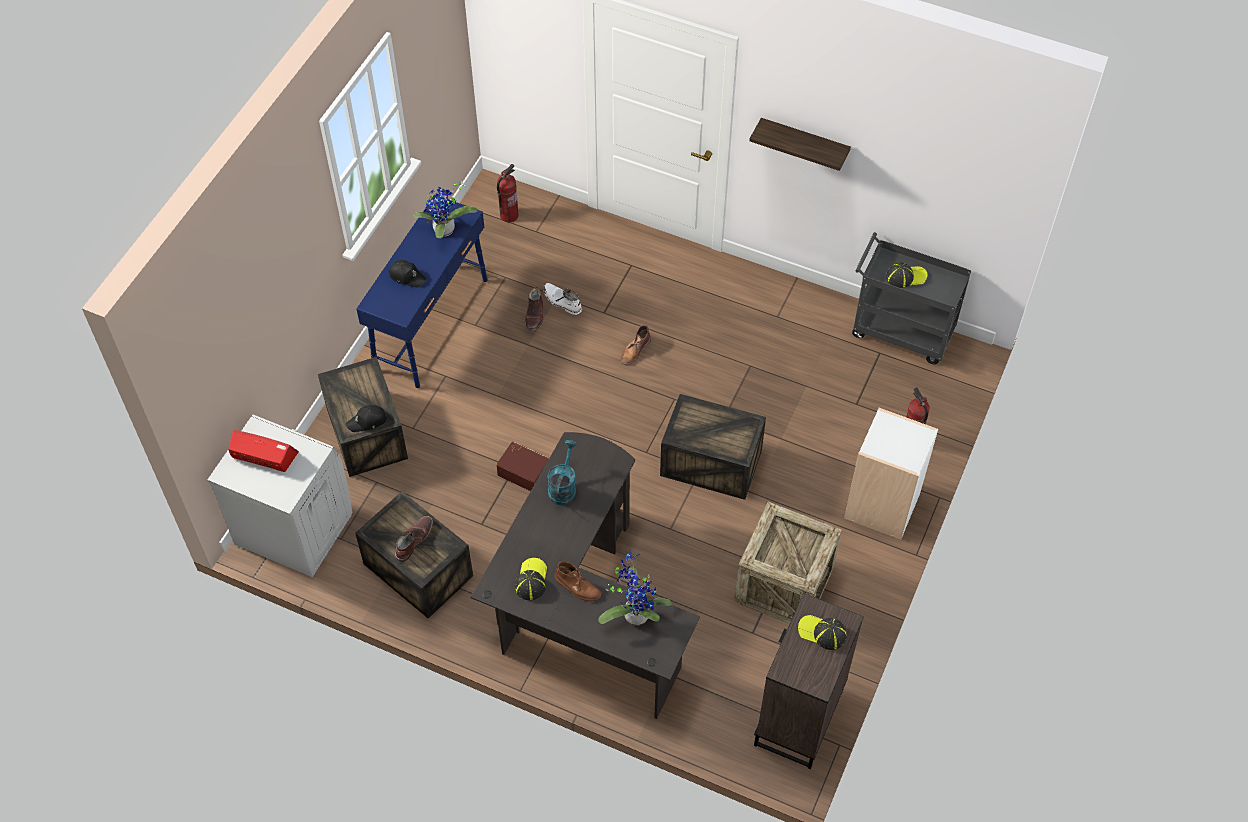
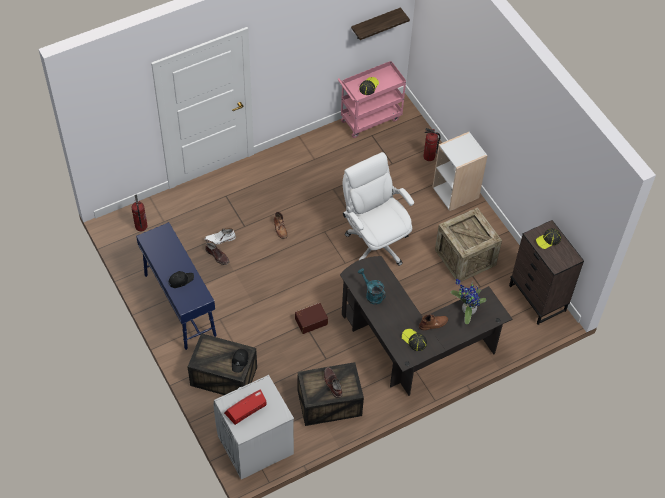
camera: 55 degrees left, 0 degrees up
(445, 232) = (167, 246): potted plant -> none
(712, 463) = (375, 240): crate -> white office chair
(804, 144) = (292, 59): shelf -> shelf (375, 24)
(898, 335) = (369, 121): grey cart -> pink cart

